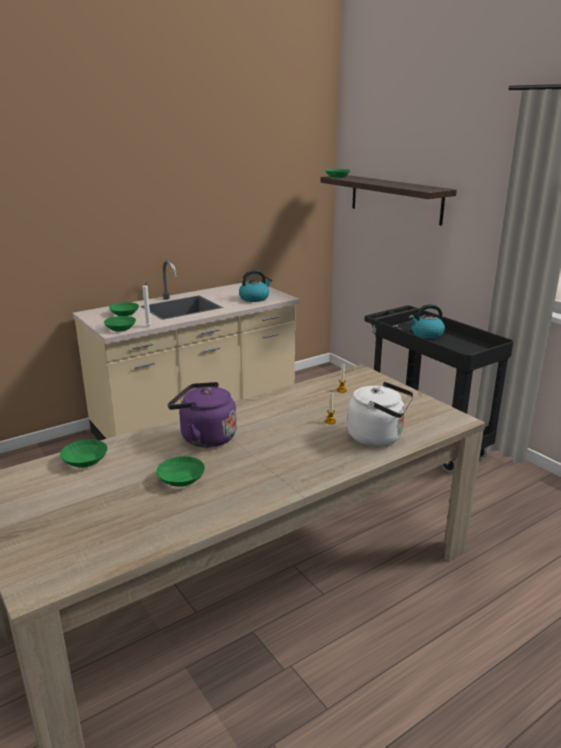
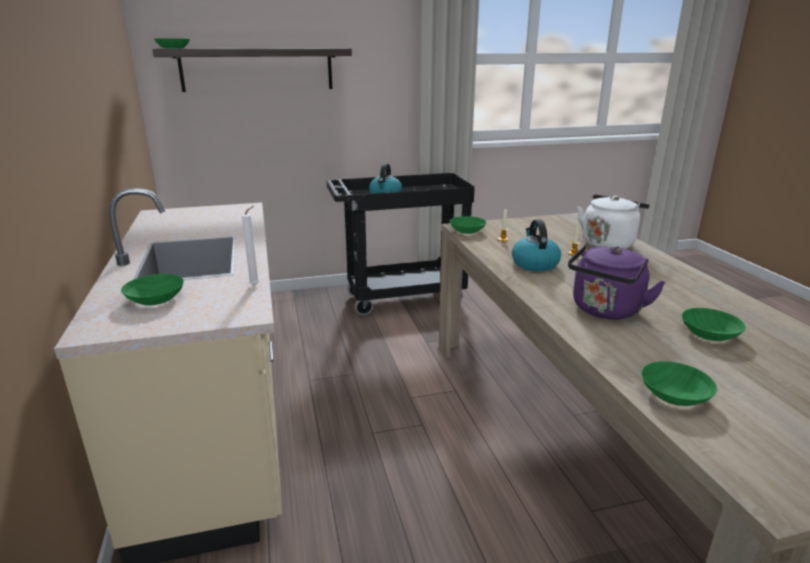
camera: 70 degrees left, 0 degrees up
(119, 328) = (236, 307): green bowl -> green bowl (467, 231)
(254, 298) = (224, 218): kettle -> kettle (534, 263)

